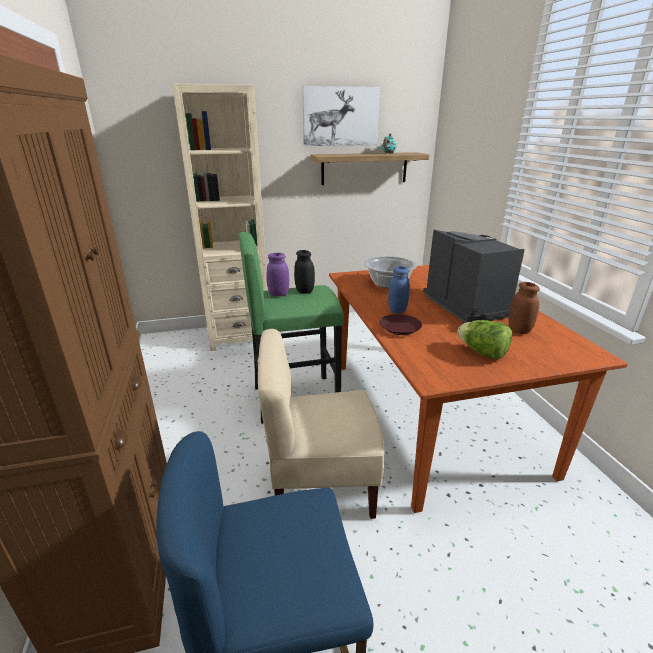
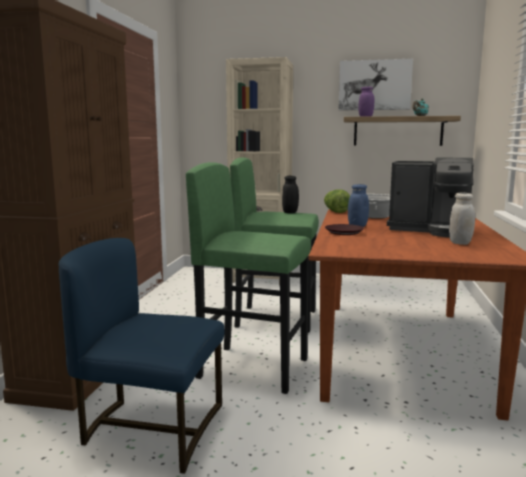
camera: 25 degrees right, 15 degrees down
(278, 294) = (266, 212): purple jar -> purple jar (365, 117)
(321, 484) = (253, 368): beige chair -> green stool
(466, 305) = (430, 230): coffee machine -> coffee machine turned 105 degrees clockwise
(482, 353) = (398, 247): lettuce -> lettuce (335, 211)
(519, 330) = (460, 243): brown jar -> white jar

